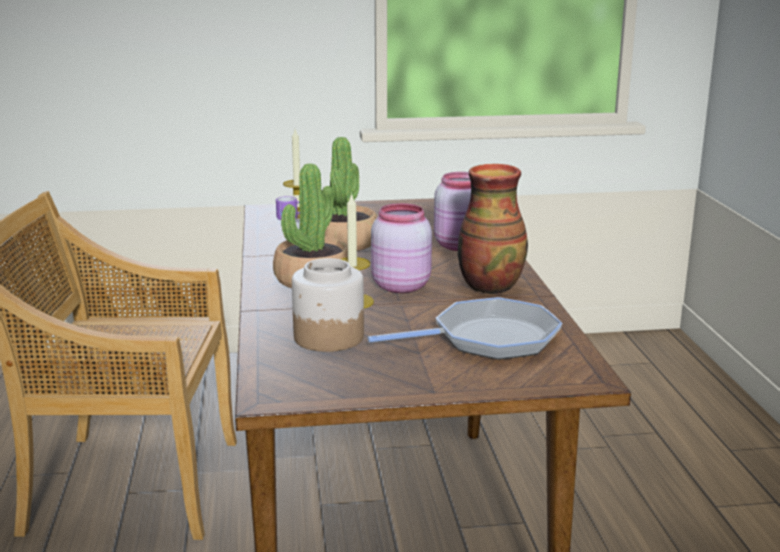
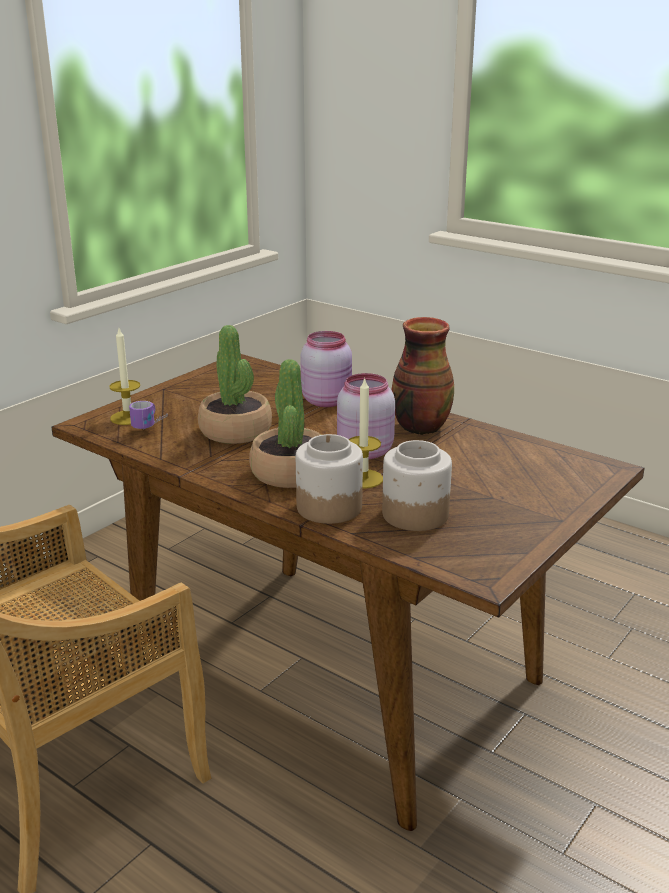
camera: 45 degrees left, 5 degrees up
(283, 308) = (329, 507): none -> jar
(488, 339) = (507, 467): frying pan -> none

